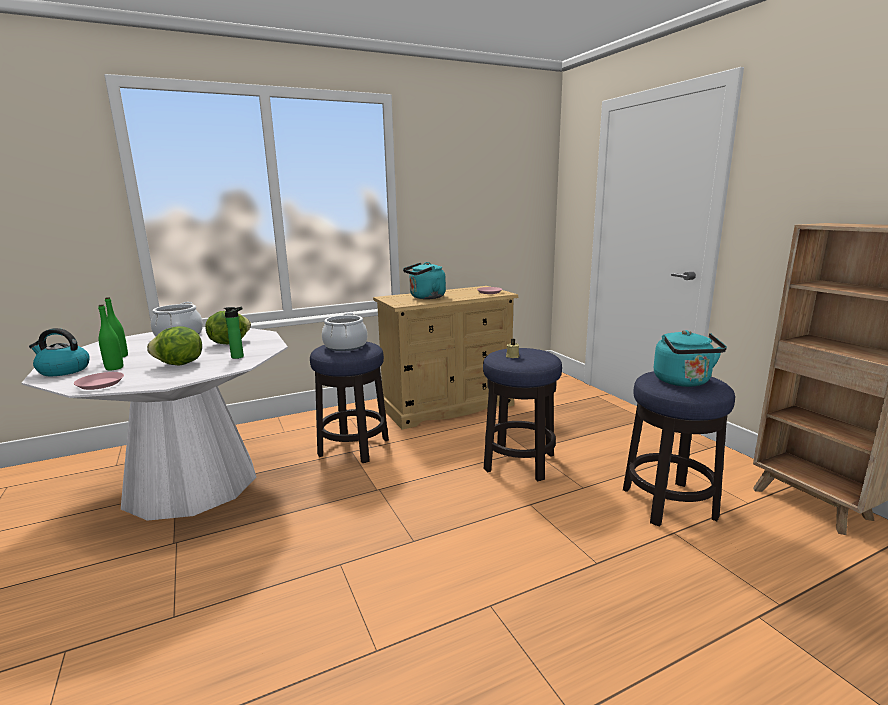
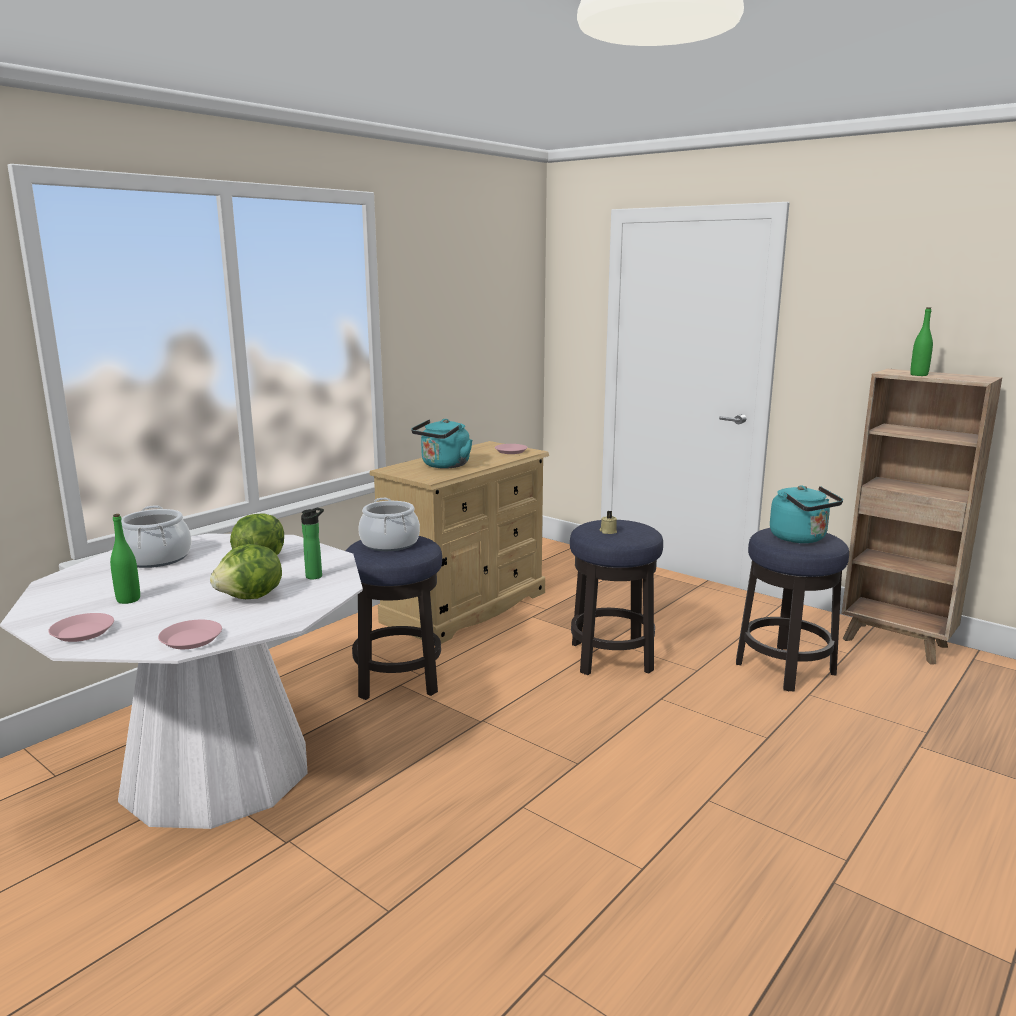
camera: 25 degrees left, 0 degrees up
(63, 370) = (83, 632): kettle -> pink plate
(114, 368) = (160, 616): green bottle -> green bottle (919, 375)

